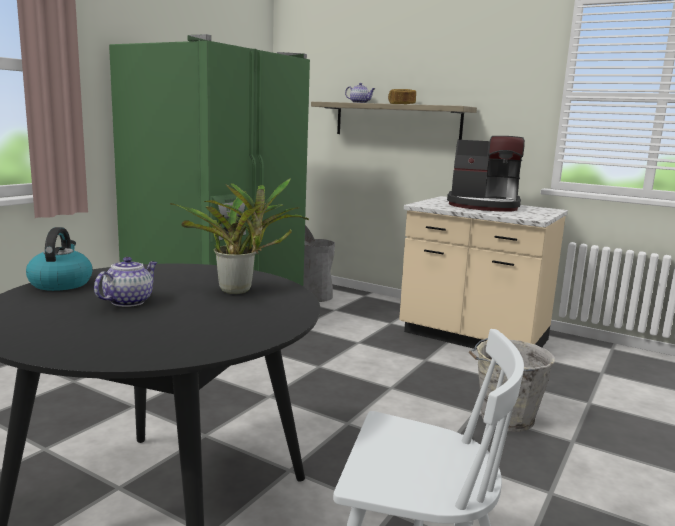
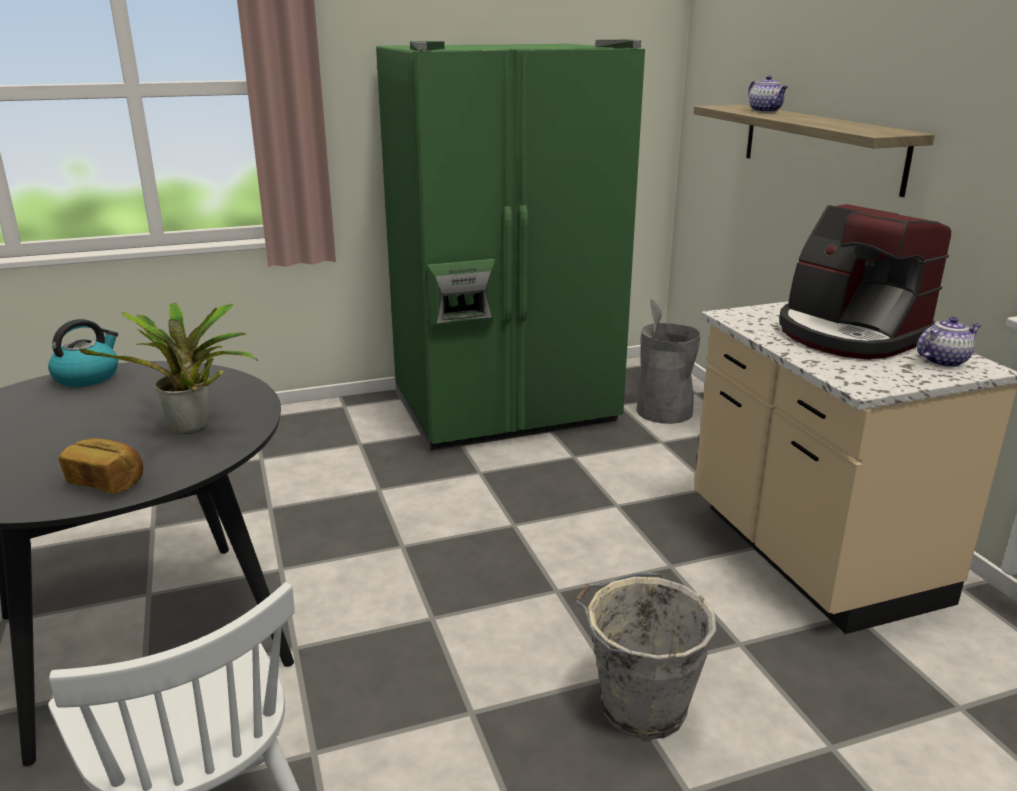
camera: 40 degrees right, 10 degrees up
(129, 301) = (80, 417): teapot -> teapot (944, 361)
(401, 104) = (812, 120): bread -> bread (107, 482)

